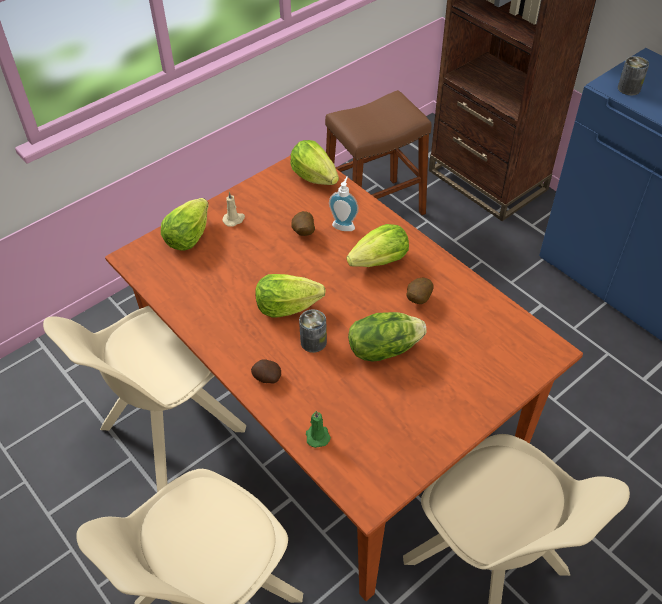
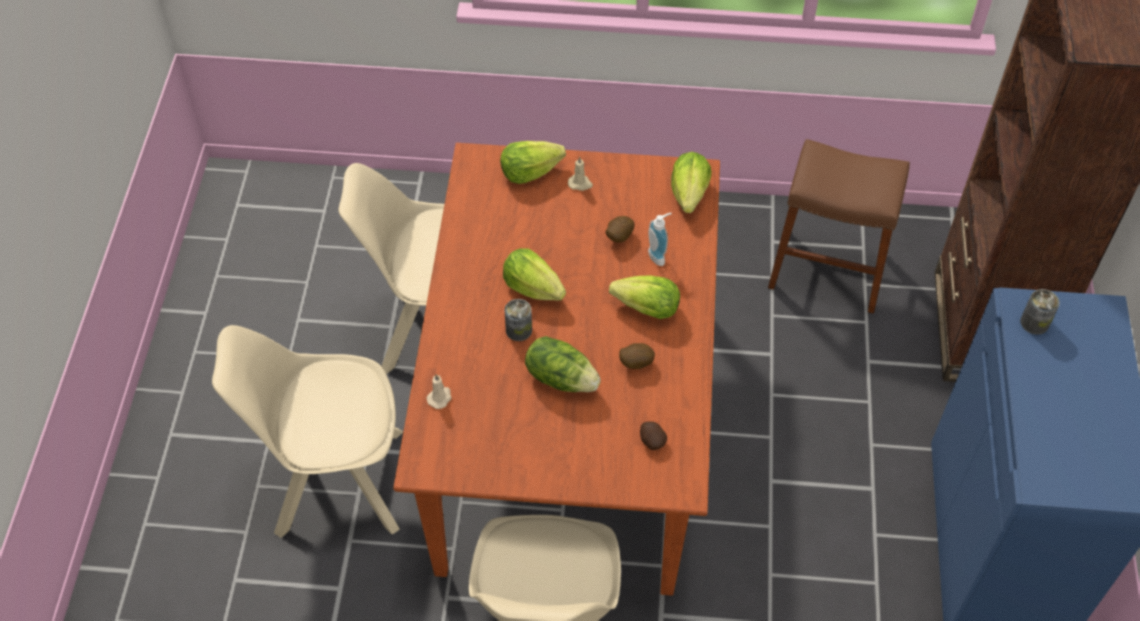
camera: 45 degrees right, 5 degrees up
(266, 378) = (456, 329): potato -> potato (651, 440)
(317, 435) = (440, 397): green candle -> beige candle

